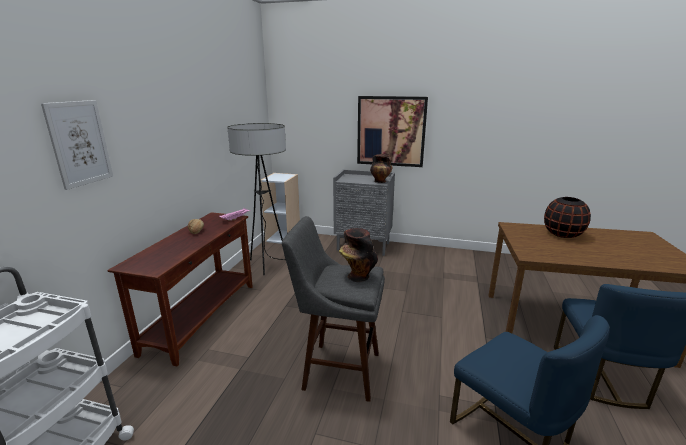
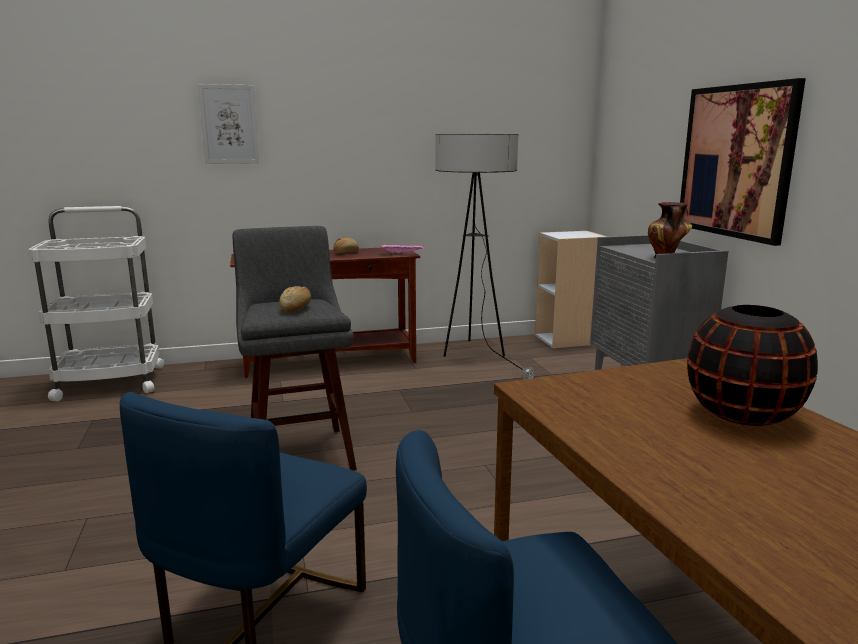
camera: 60 degrees right, 5 degrees down
(357, 276) = (296, 308): vase -> bread

